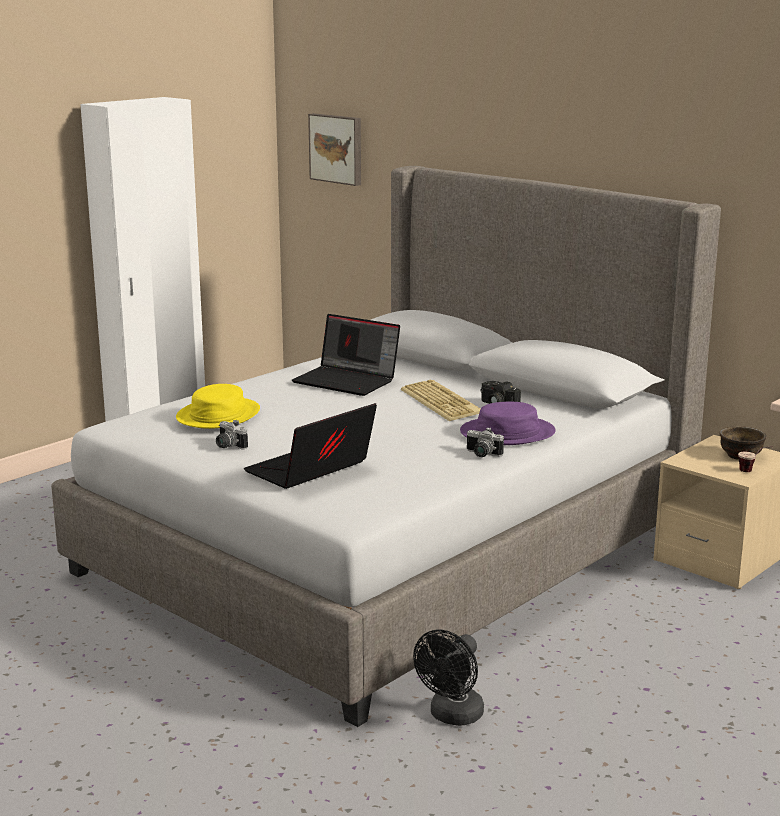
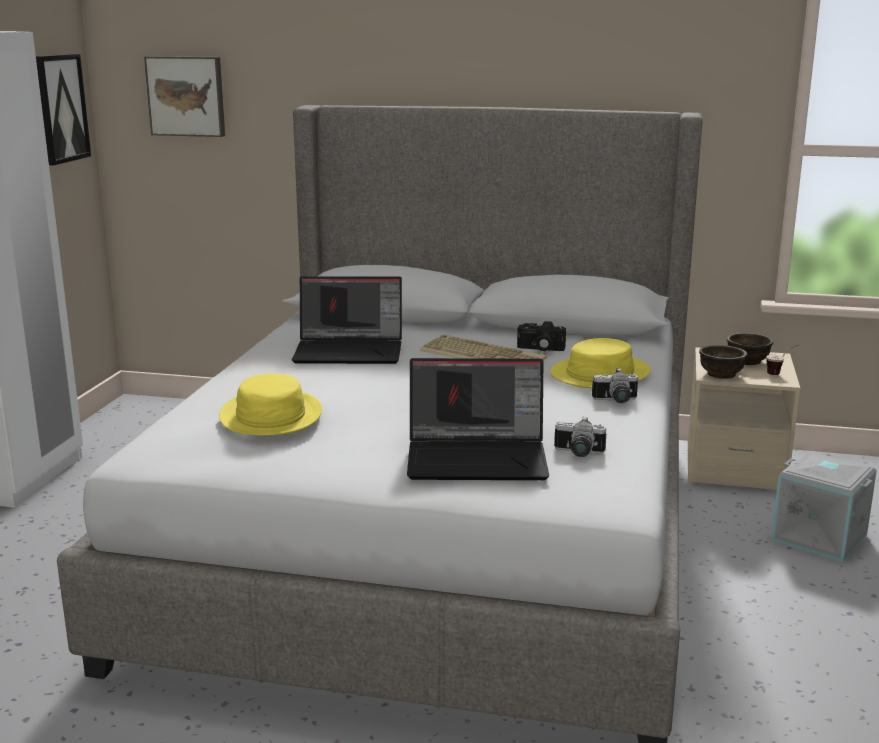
camera: 30 degrees left, 0 degrees up
(228, 446) = (335, 450): camera -> camera (578, 453)
(240, 153) = (61, 108): none -> picture
(310, 471) = (479, 458): laptop -> laptop turned 105 degrees counterclockwise
(452, 716) = (734, 709): black fan -> none
(507, 433) = (600, 374): purple hat -> yellow hat
(692, 461) = (721, 374): none -> brown bowl
(713, 631) = (820, 536): none -> grey storage box

